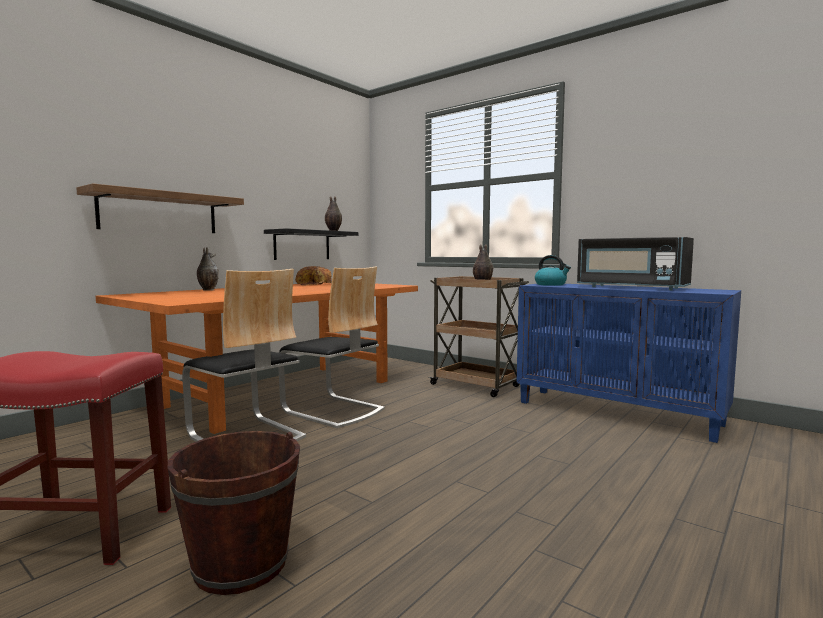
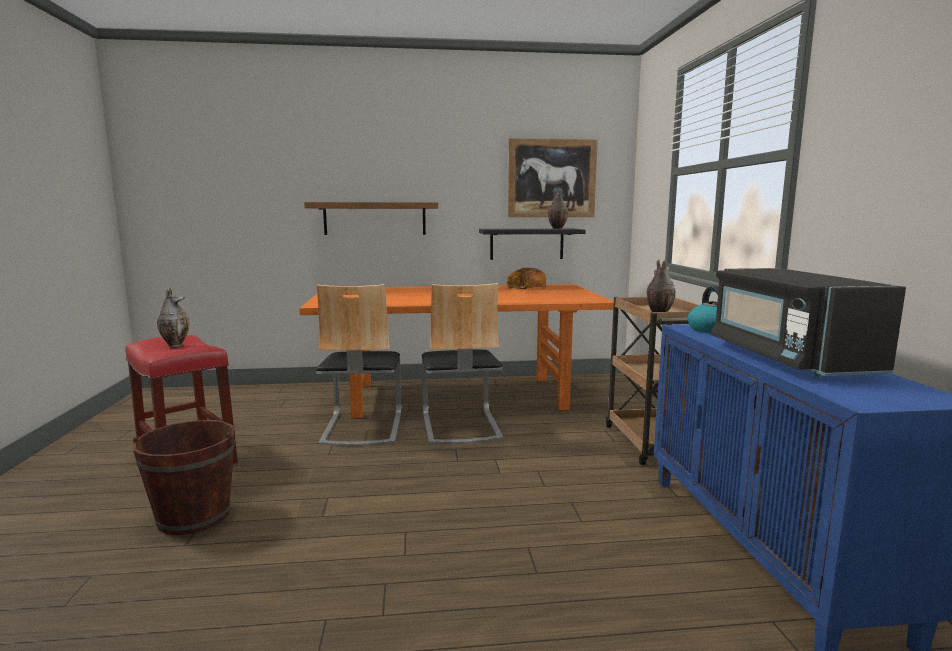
camera: 45 degrees right, 5 degrees up
(207, 290) = (408, 288): vase -> vase (175, 344)
(318, 187) = (551, 178): none -> picture

